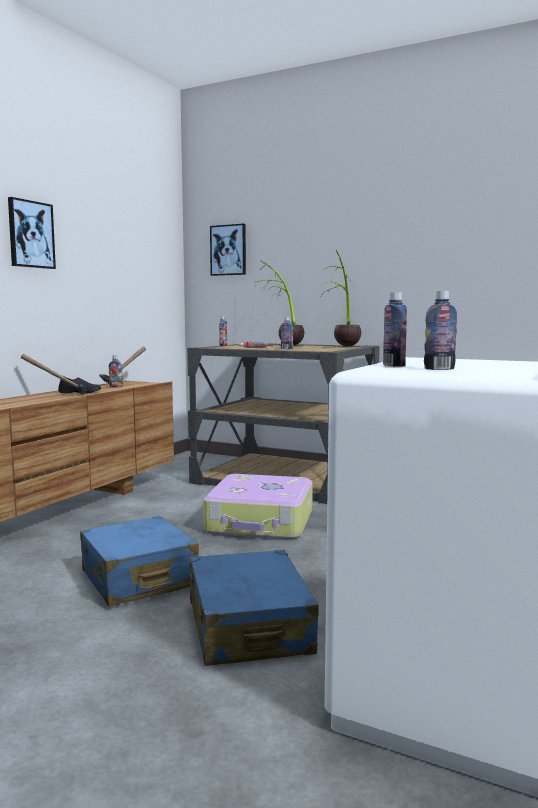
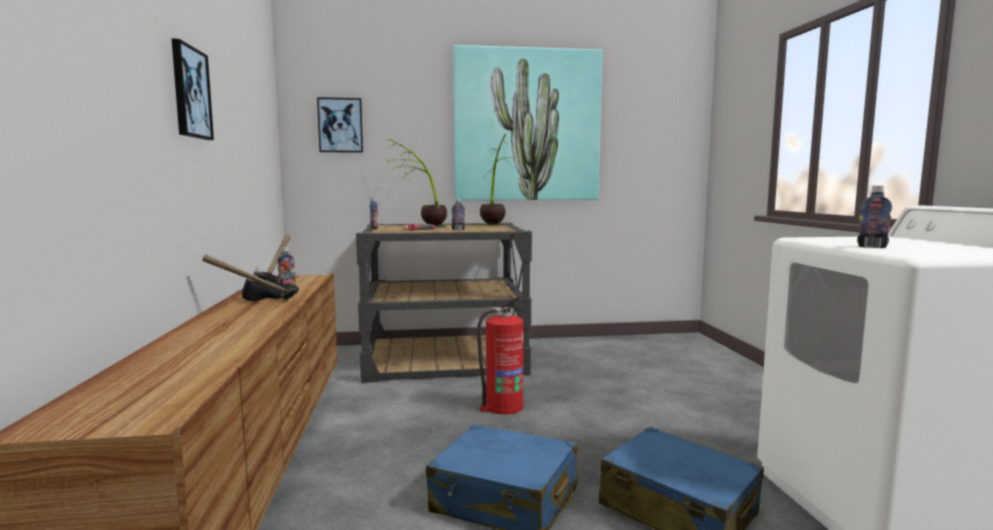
camera: 35 degrees left, 0 degrees up
(261, 522) = (503, 407): suitcase -> fire extinguisher
(401, 239) = (526, 126): none -> picture
(439, 369) = (923, 248): bottle -> none

